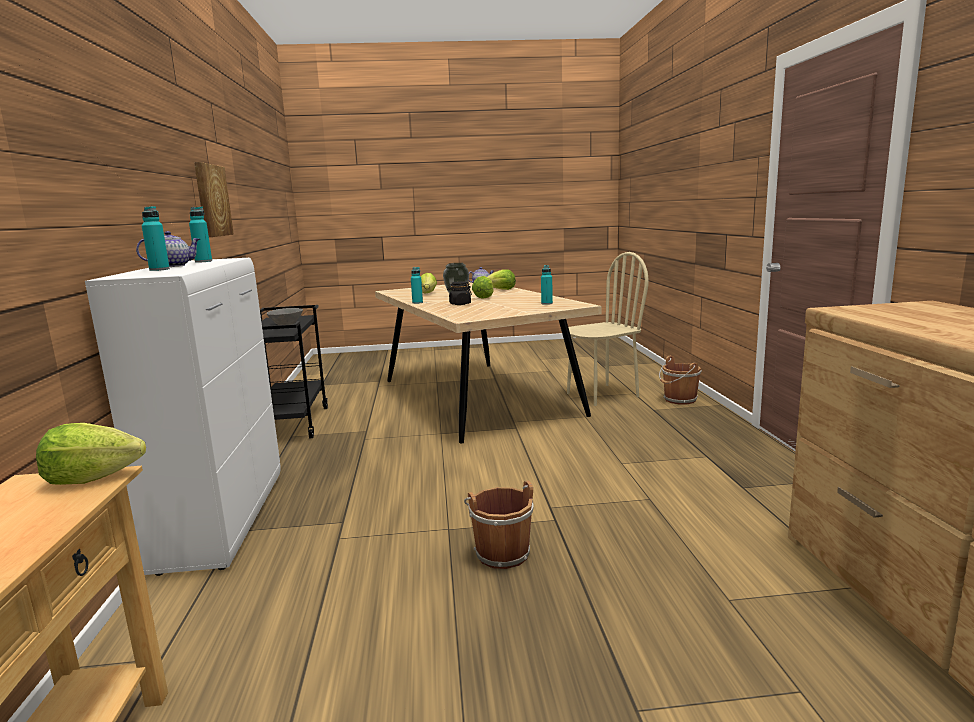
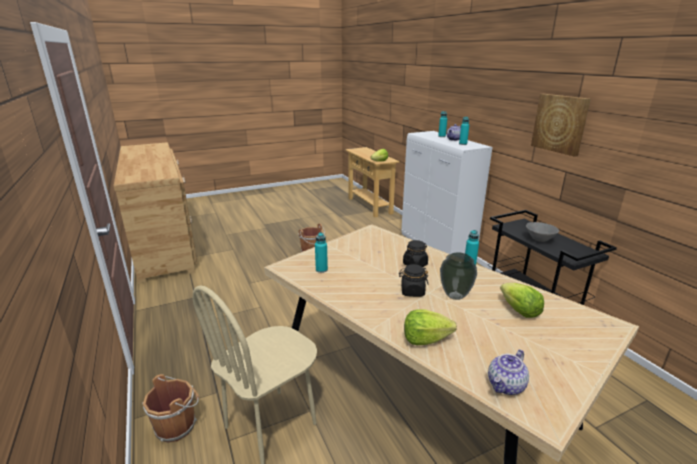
camera: 160 degrees right, 10 degrees up
(484, 297) = (412, 291): lettuce -> black jar

